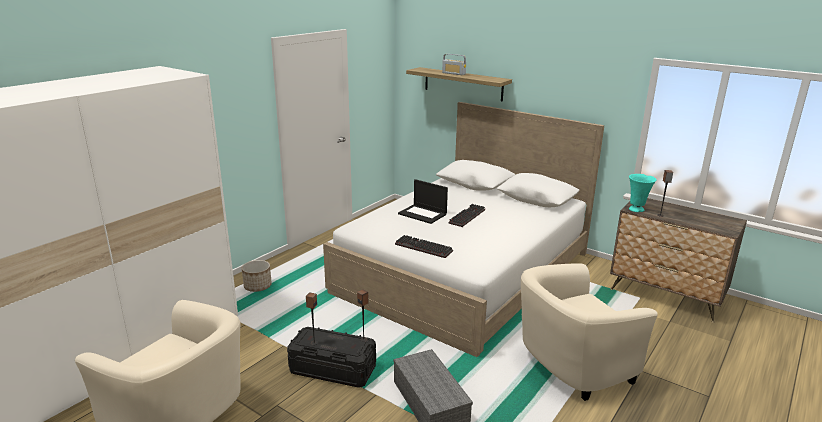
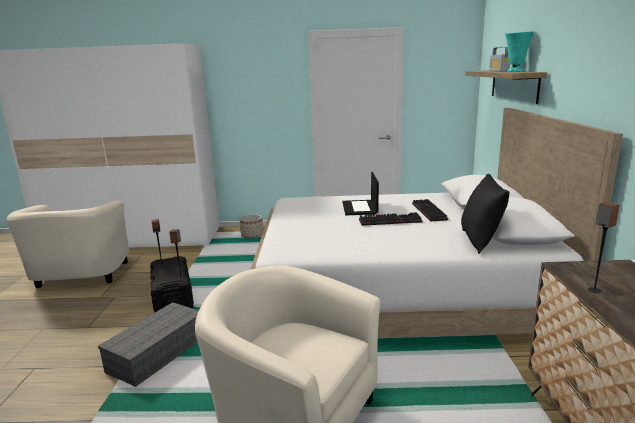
camera: 55 degrees right, 5 degrees down
(422, 248) = (289, 226): keyboard -> keyboard (427, 211)
(539, 210) = (480, 241): none -> black pillow
(637, 210) = (571, 271): turquoise vase -> turquoise vase (516, 71)

